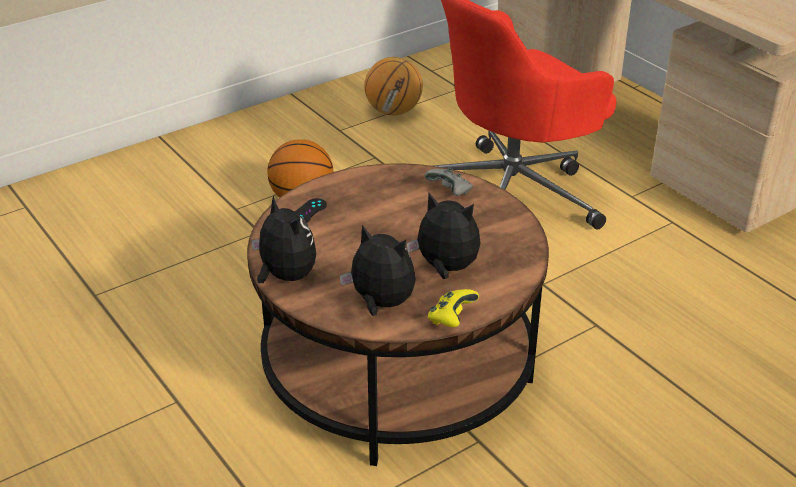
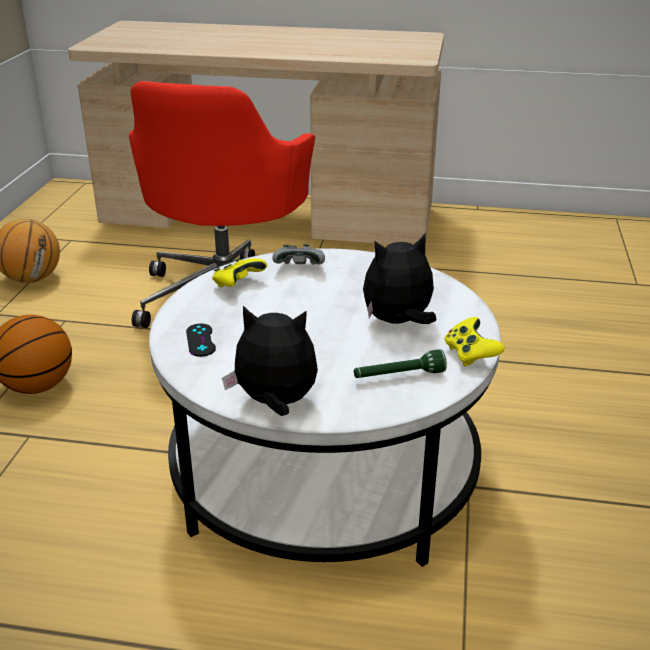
camera: 45 degrees left, 5 degrees down
(380, 304) = (398, 376): plush toy -> green flashlight
(390, 184) = (238, 284): none -> yellow game controller
(397, 365) = (324, 470): brown coffee table -> white coffee table

